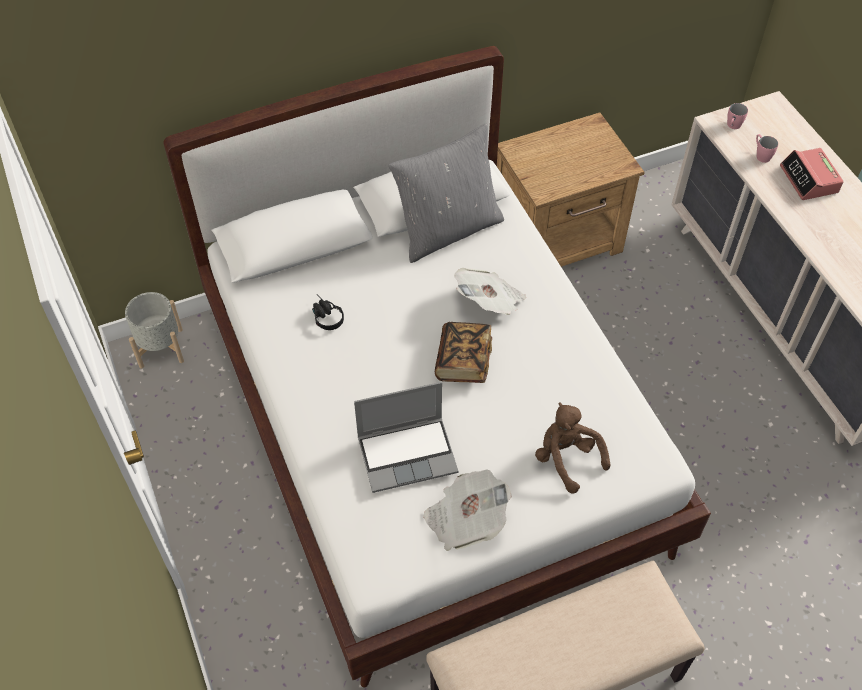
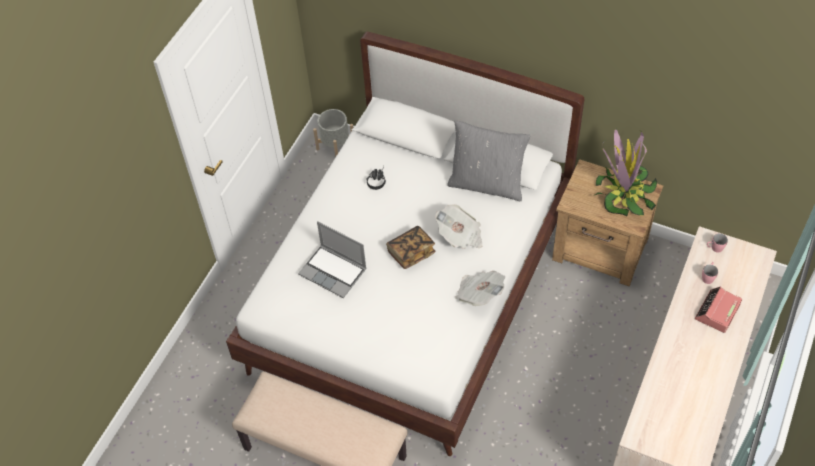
camera: 50 degrees right, 0 degrees up
(465, 520) = (322, 321): newspaper -> newspaper (479, 294)
(567, 458) = (400, 336): brown plush toy -> none
(577, 145) = (623, 194): none -> potted plant

